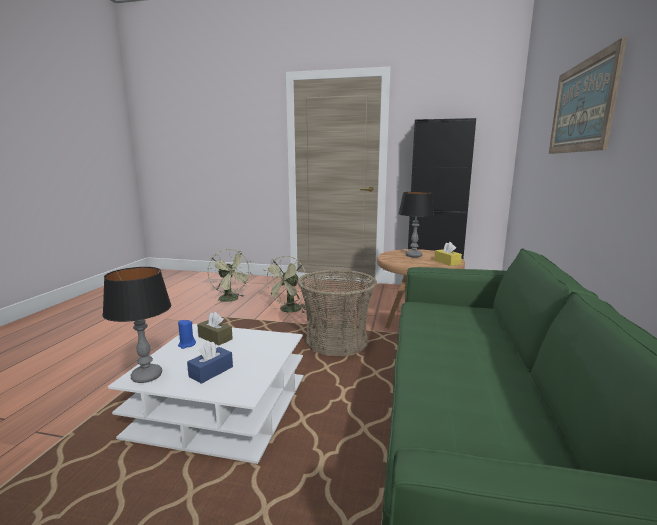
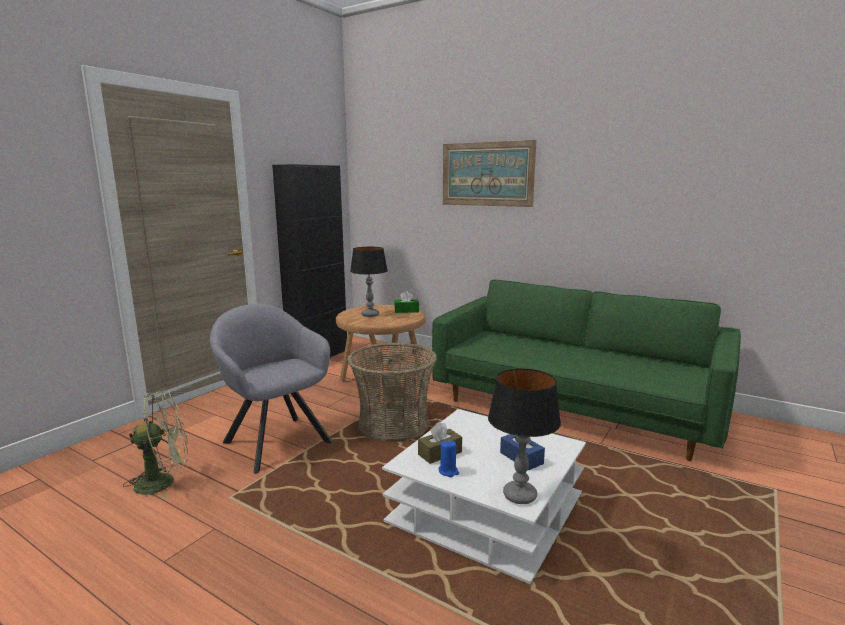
camera: 70 degrees left, 0 degrees up
(288, 311) = (275, 440): green fan -> grey armchair
(447, 262) = (406, 311): yellow tissue box -> green tissue box

